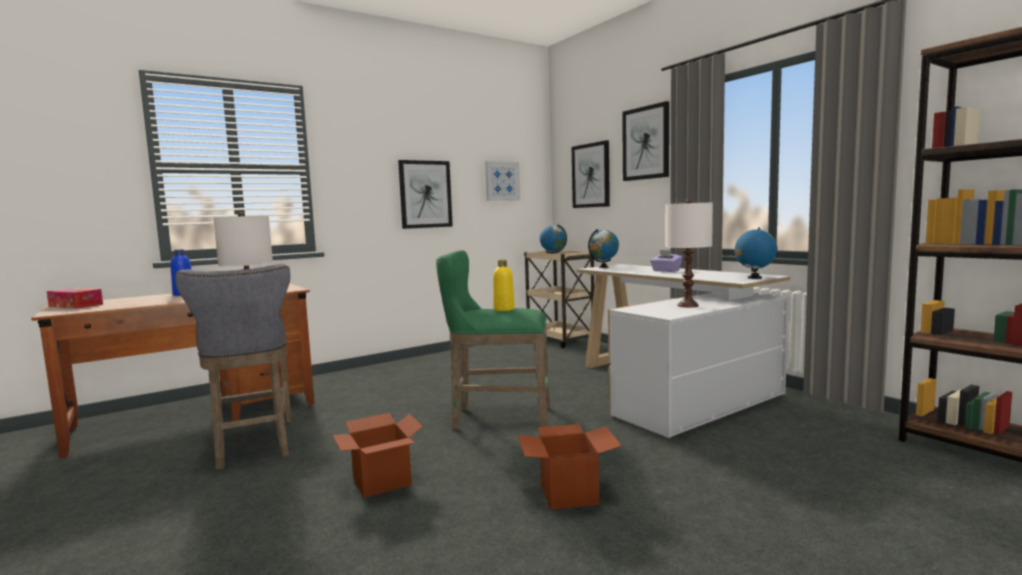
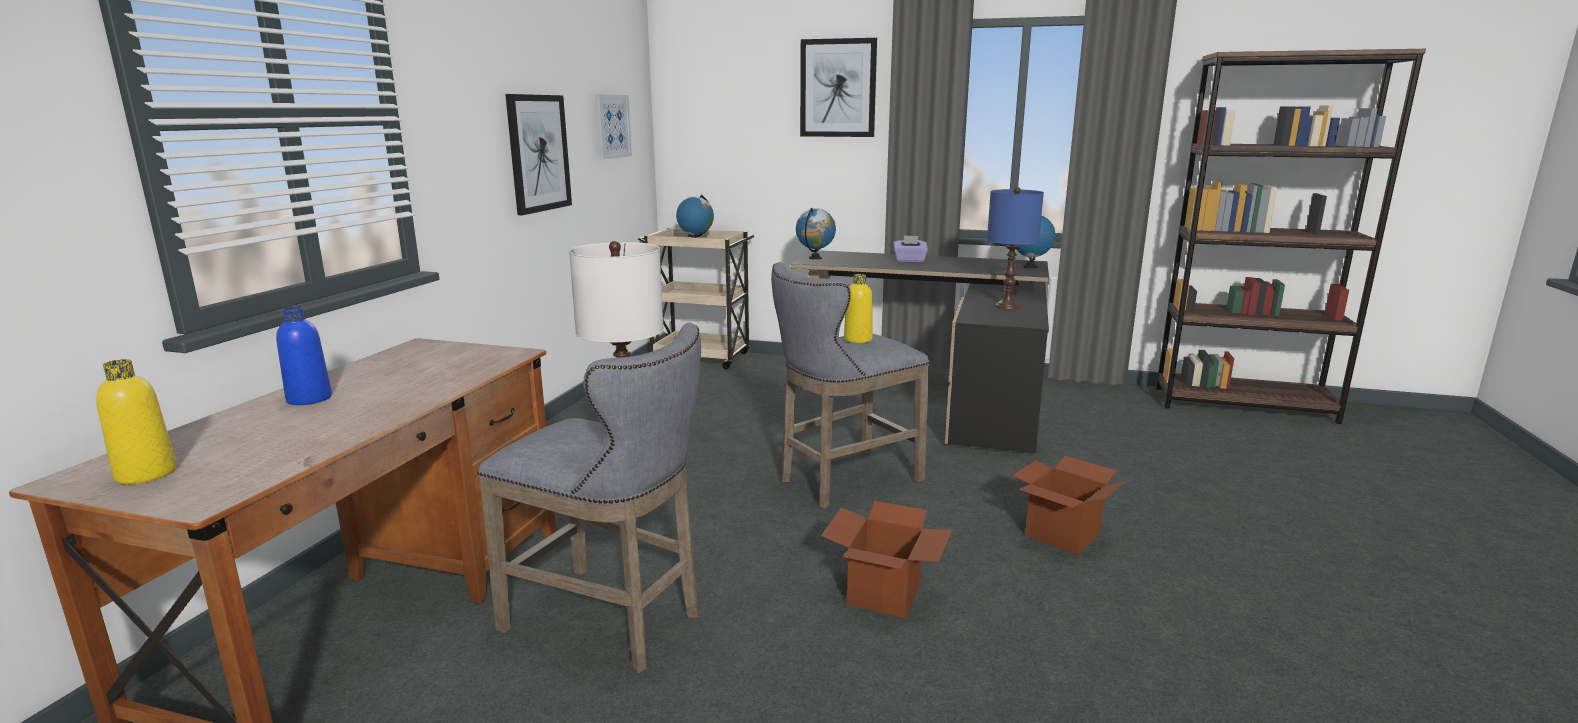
camera: 40 degrees left, 10 degrees up
(76, 305) = (146, 474): tissue box -> yellow bottle
(496, 418) = (843, 481): green stool -> grey stool
(591, 175) = (737, 123): picture -> none
(671, 388) = (934, 397): white desk -> black desk
(688, 305) = (1007, 306): white table lamp -> blue table lamp

